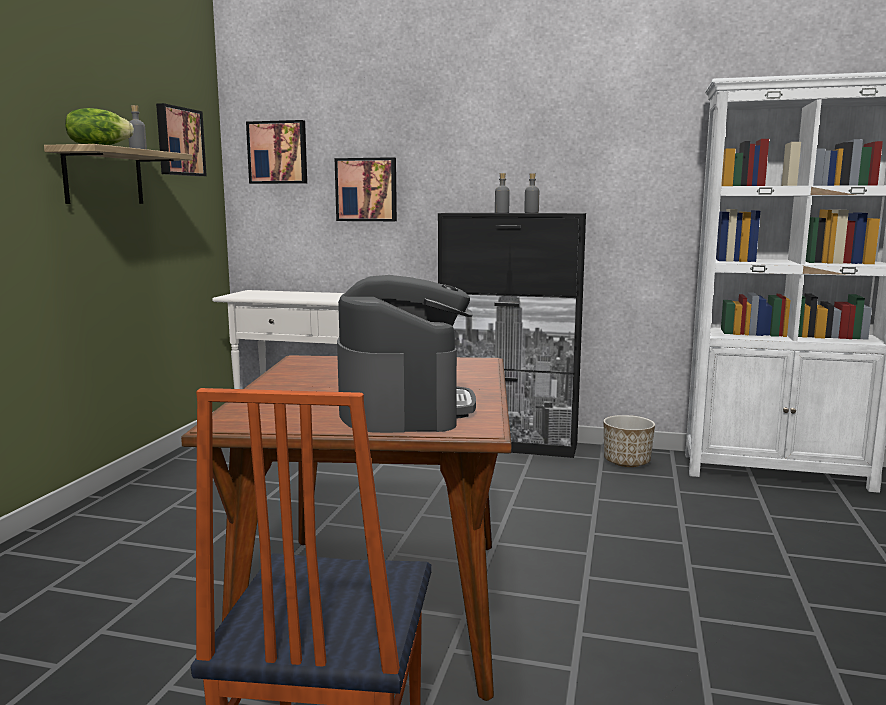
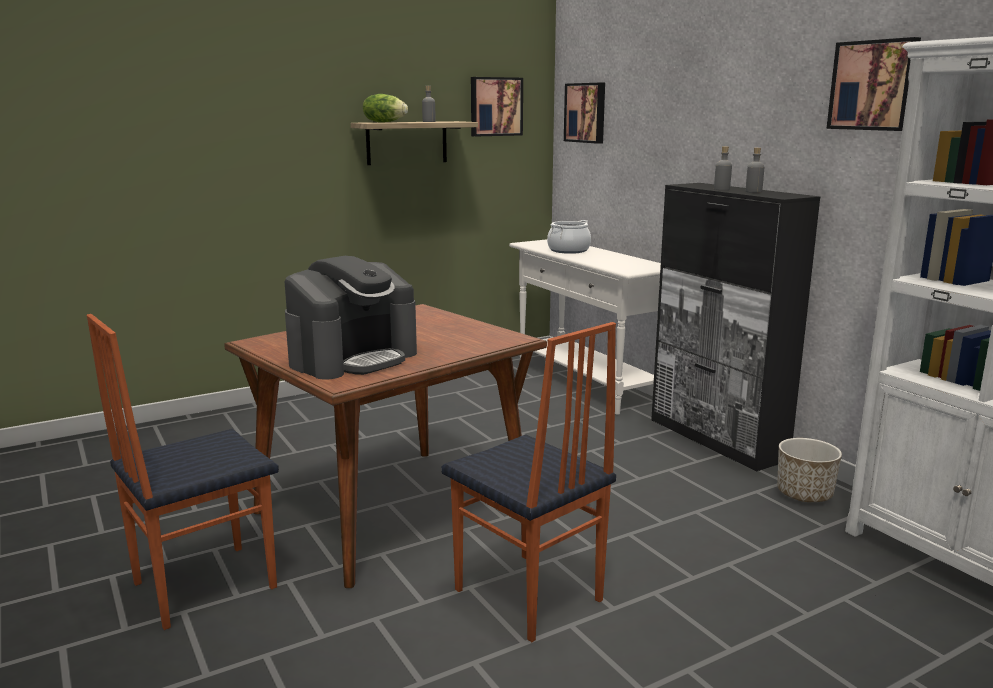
camera: 45 degrees right, 5 degrees up
(296, 296) = (568, 250): none -> cooking pot
(367, 189) = (642, 153): picture -> picture (874, 85)
(630, 615) = (527, 597): none -> chair

